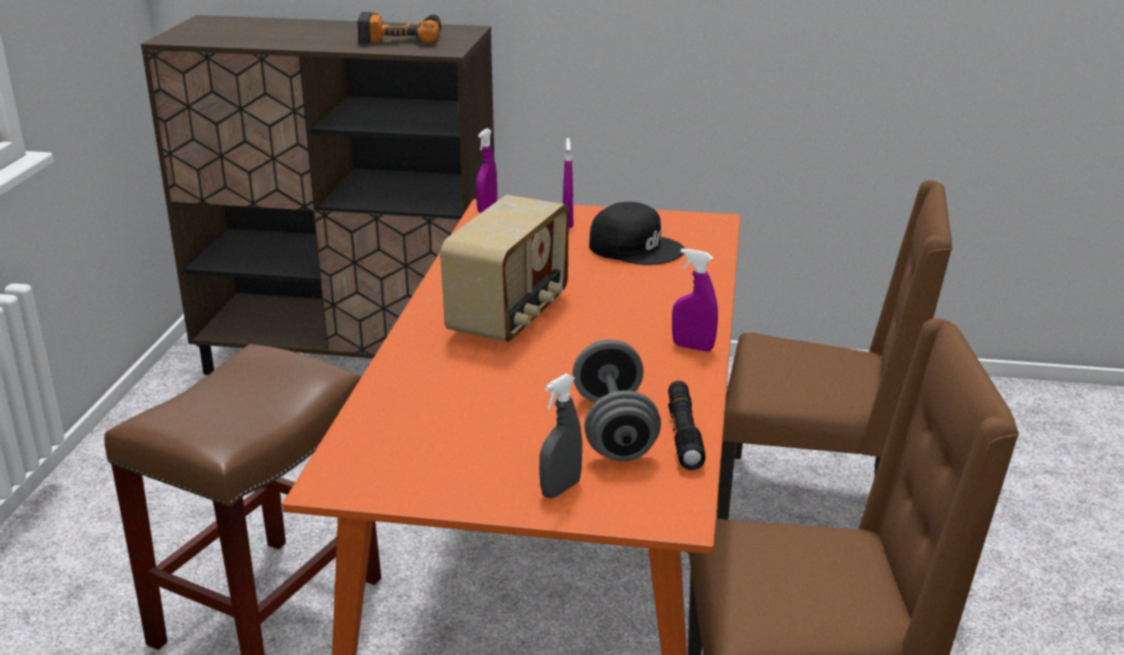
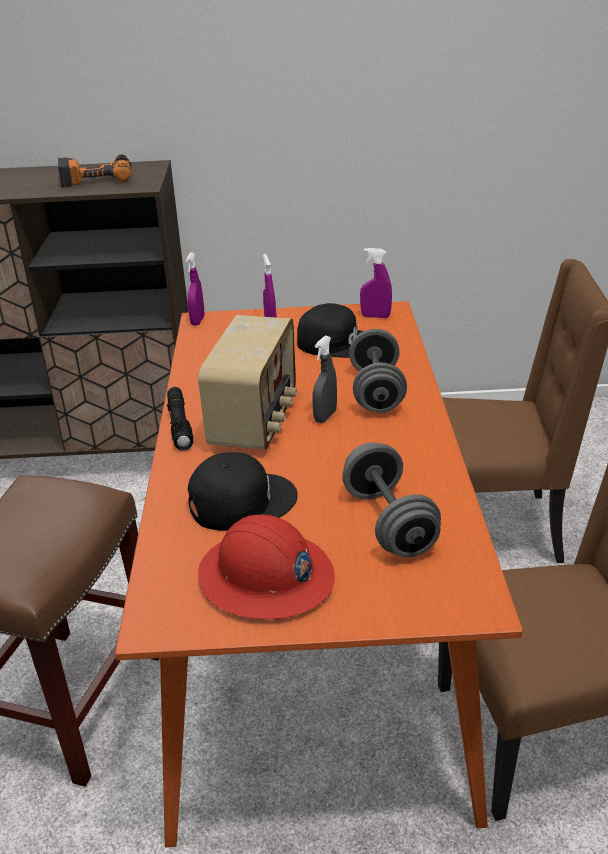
camera: 10 degrees left, 5 degrees up
(460, 460) = (266, 578): none -> red hard hat
(463, 388) = (241, 501): none -> black cap
(561, 489) = (367, 593): grey spray bottle -> grey spray bottle (325, 416)
(659, 302) = (376, 391): none -> grey dumbbell
(684, 433) = (450, 518): black flashlight -> black flashlight (179, 424)
(693, 347) = (422, 431): purple spray bottle -> purple spray bottle (375, 316)

